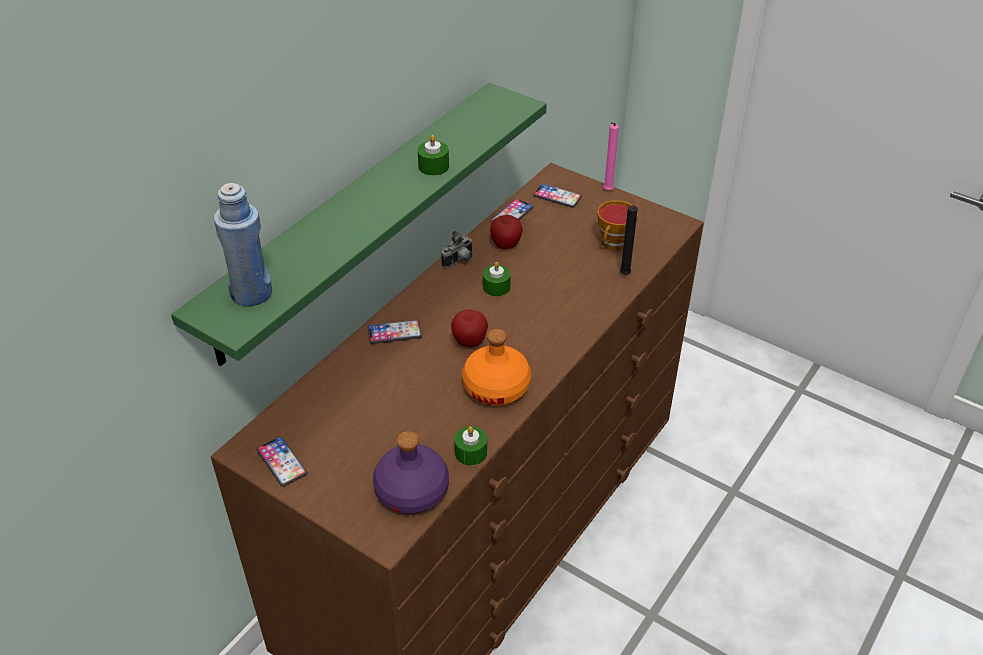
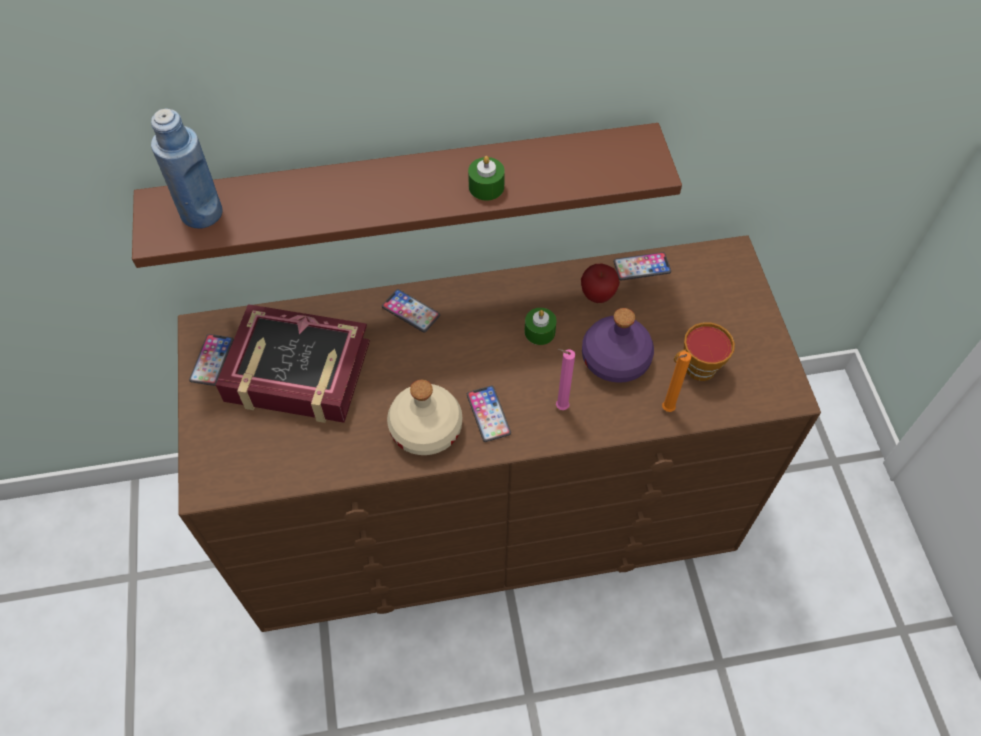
camera: 45 degrees right, 15 degrees up
(355, 218) = (406, 189): green shelf -> brown shelf
(361, 422) = (297, 373): none -> book
(411, 491) = (262, 464): purple bottle -> purple bottle (614, 359)
(459, 261) = (540, 282): camera -> none
(469, 343) = (455, 368): apple -> none
(471, 452) = (339, 470): green candle -> none
(496, 387) = (427, 428): orange bottle -> beige bottle
(557, 196) = (707, 278): phone -> phone (488, 414)
(607, 191) = (763, 306): pink candle -> pink candle (559, 407)
(625, 275) = (666, 410): black candle -> orange candle

